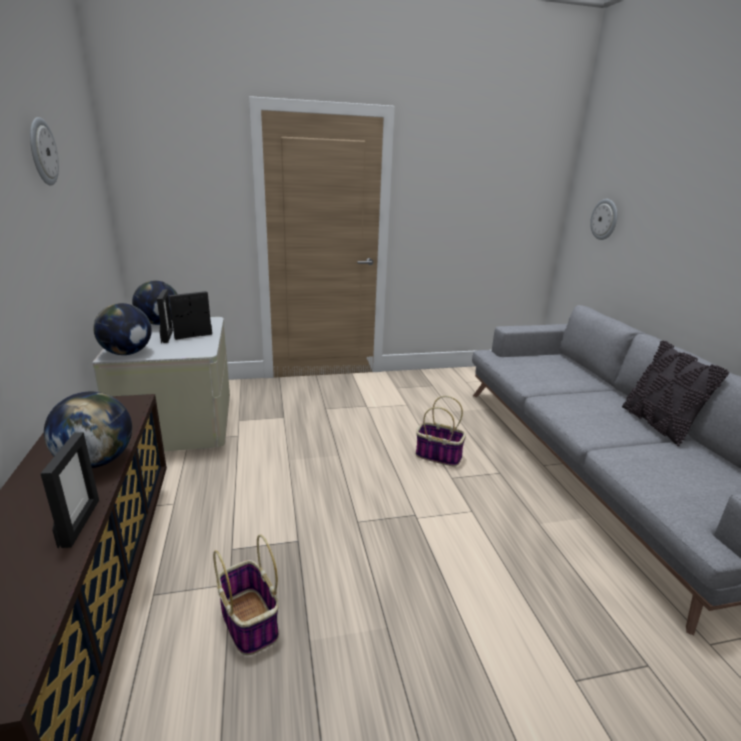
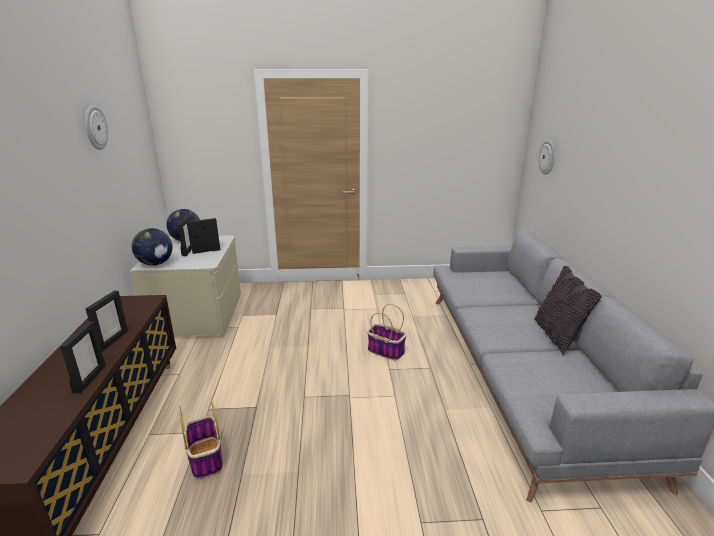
camera: 10 degrees right, 0 degrees up
(96, 461) = (112, 340): globe -> picture frame

